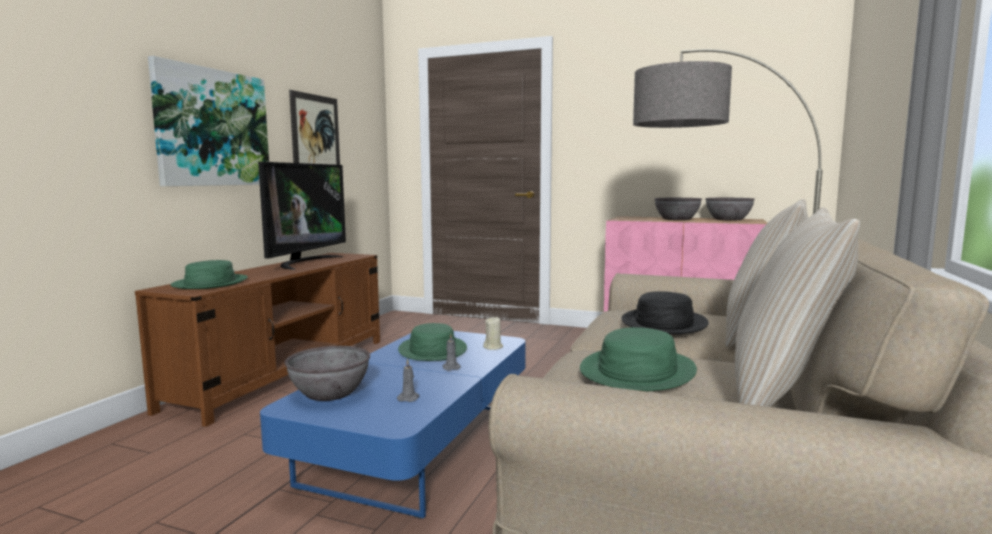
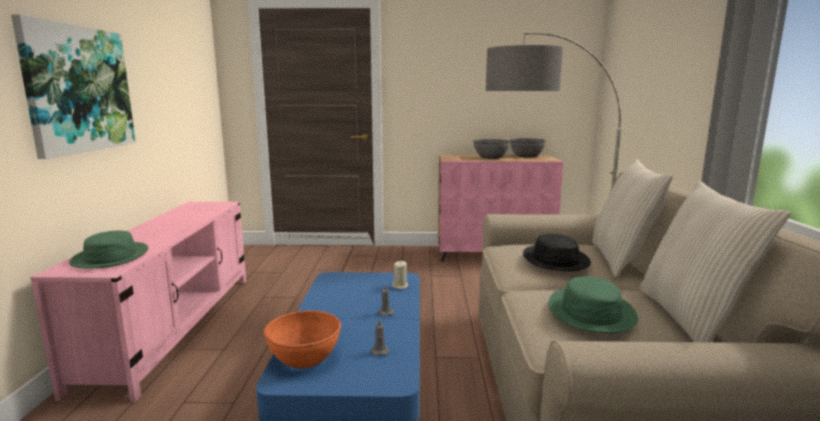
camera: 20 degrees left, 5 degrees up
(285, 371) = (174, 326): brown tv stand -> pink tv stand
(305, 262) = (178, 217): television -> none
(316, 138) = (165, 90): picture -> none
(330, 392) = (304, 357): grey bowl -> orange bowl
(432, 350) = (352, 296): green hat -> none

